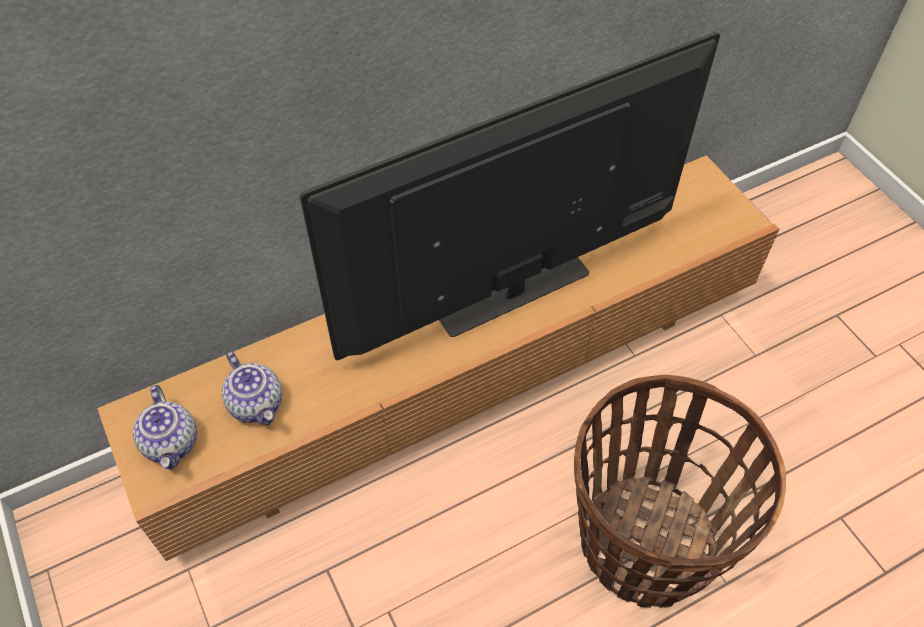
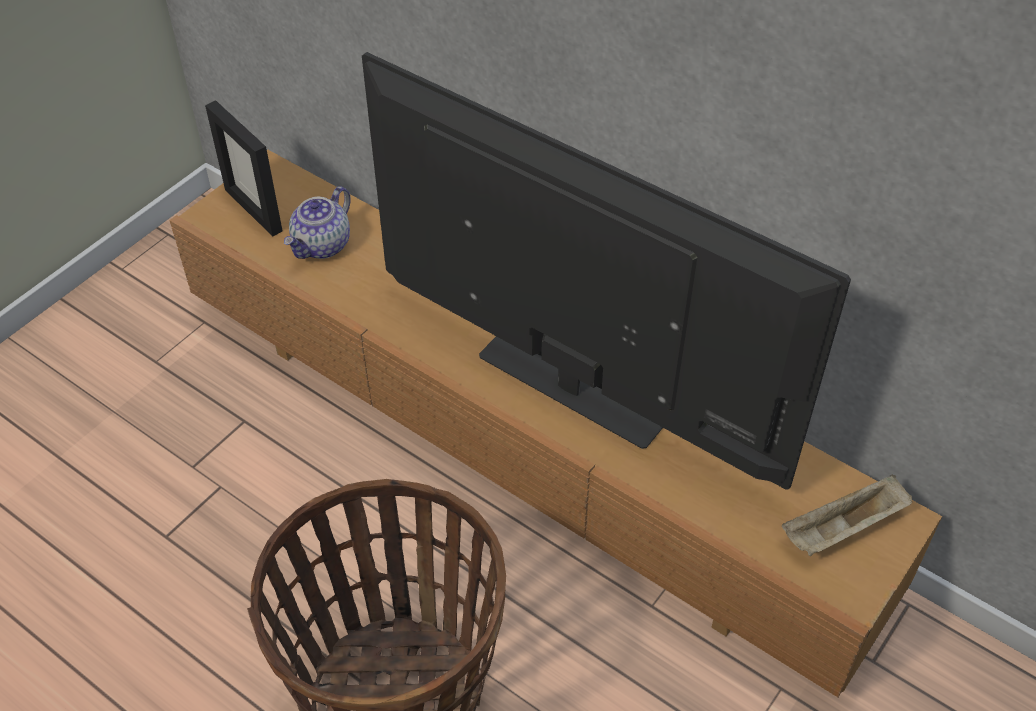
camera: 65 degrees right, 5 degrees down
(172, 443) = (255, 209): teapot -> picture frame
(697, 203) = (842, 529): none -> beige tray

